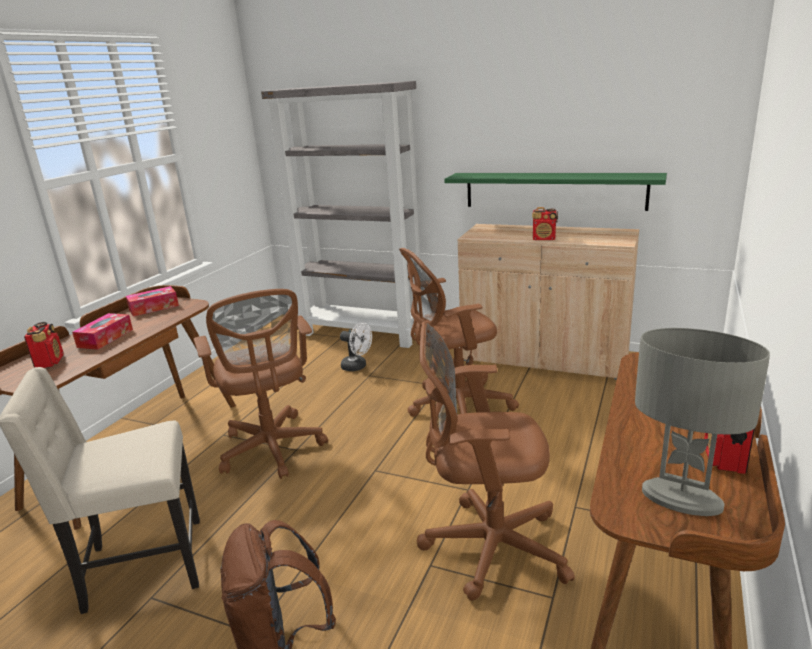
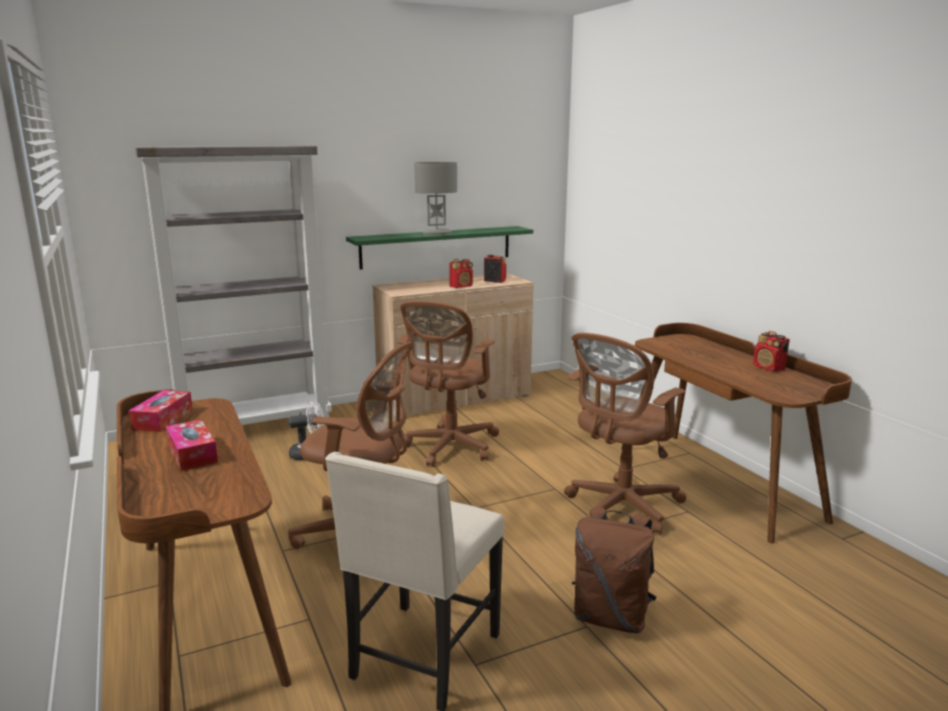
camera: 50 degrees left, 5 degrees down
(50, 362) = (189, 489): radio -> radio (494, 281)
(681, 499) = (789, 385): grey table lamp -> grey table lamp (436, 233)

